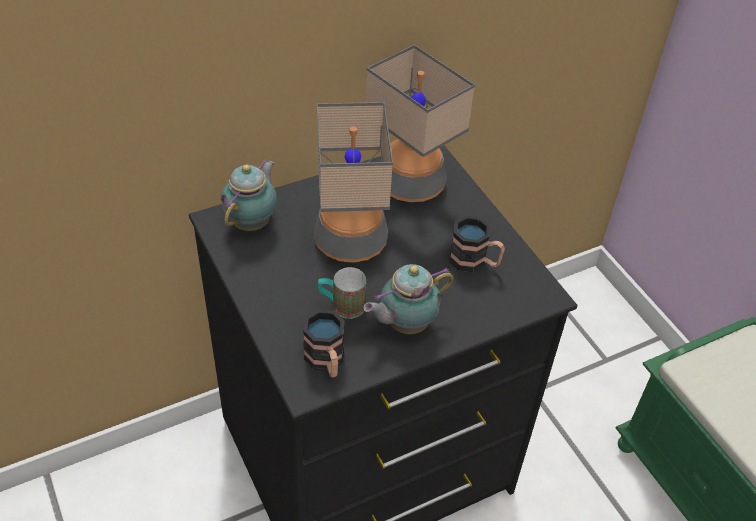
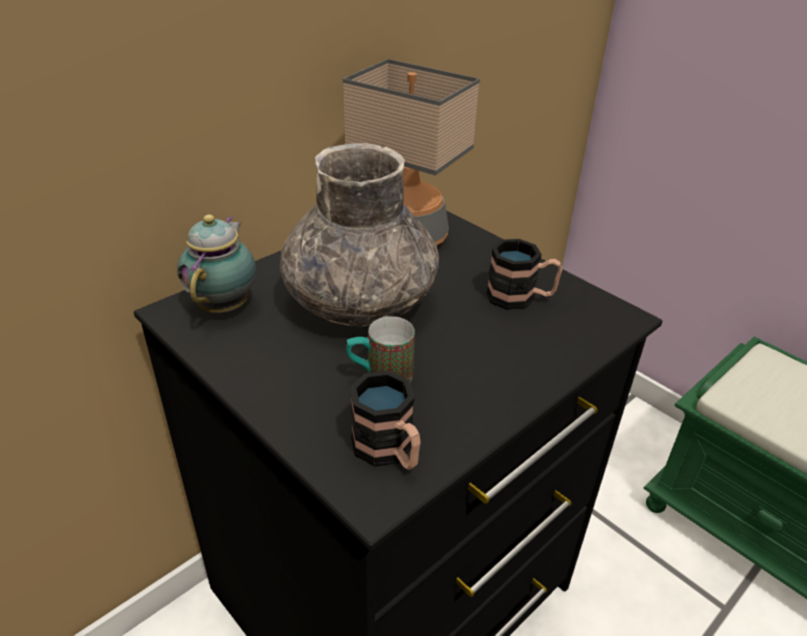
camera: 15 degrees left, 10 degrees down
(350, 241) = (360, 303): table lamp -> grey vase
(405, 324) = (473, 382): teapot -> none

